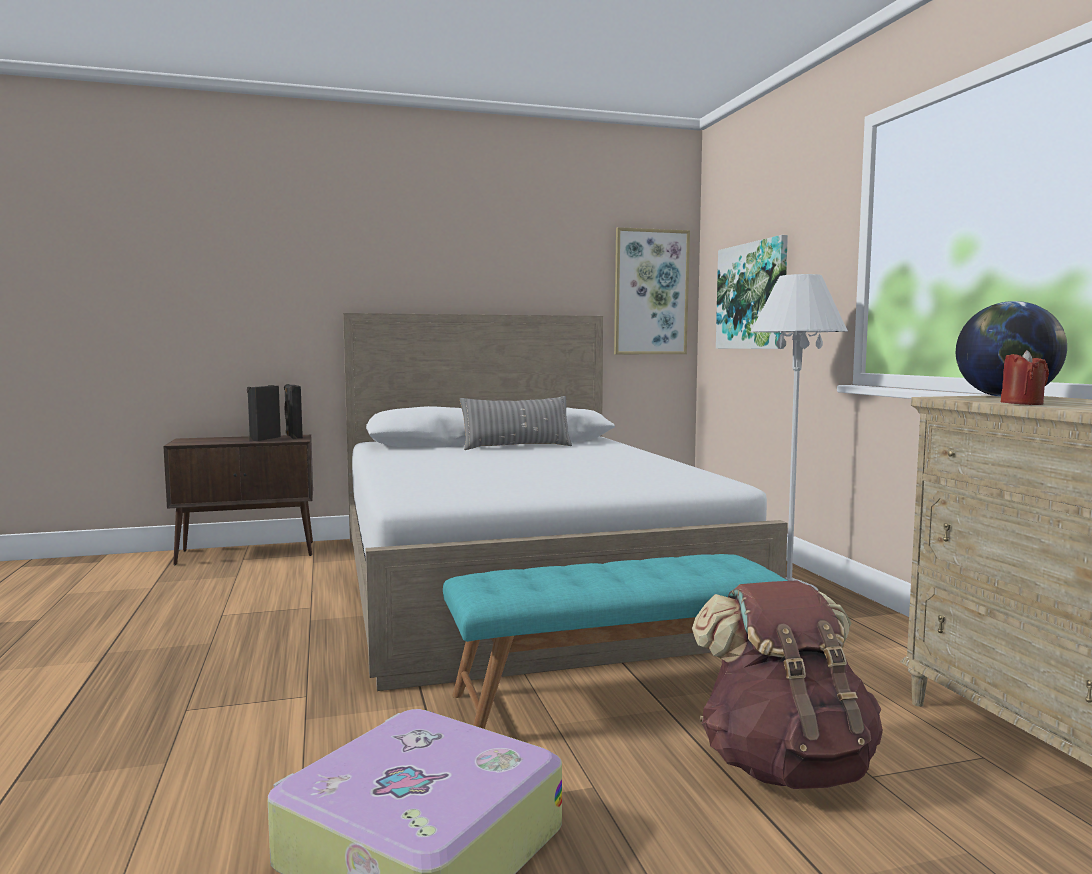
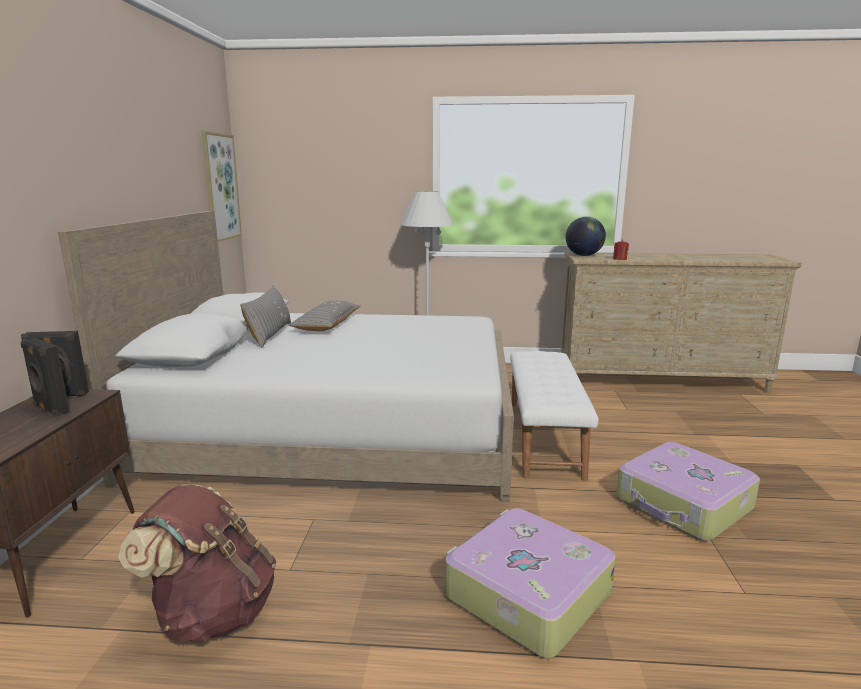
camera: 70 degrees left, 10 degrees up
(158, 720) = (525, 594): none -> suitcase
(580, 452) = (327, 325): none -> grey pillow
(617, 696) = (543, 437): turquoise bench -> white bench
(752, 296) = (319, 194): picture -> none
(785, 766) = (618, 420): brown backpack -> brown backpack (212, 613)

